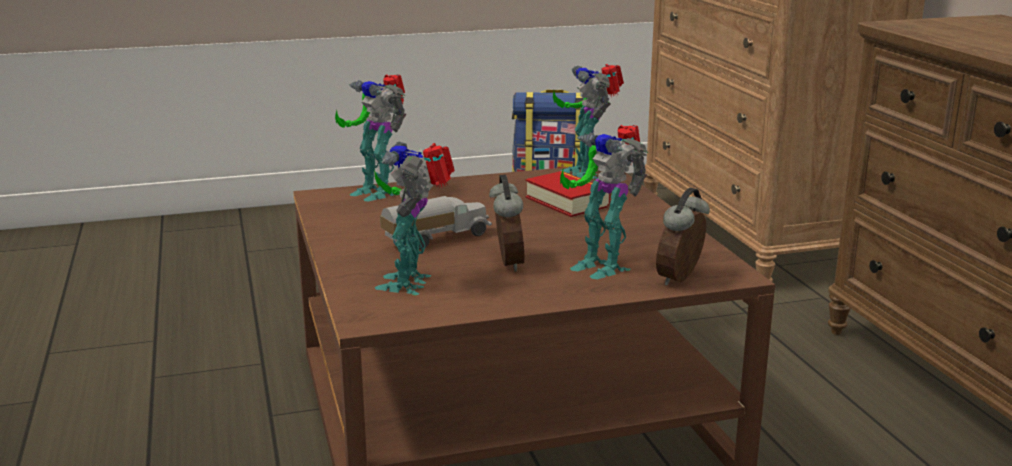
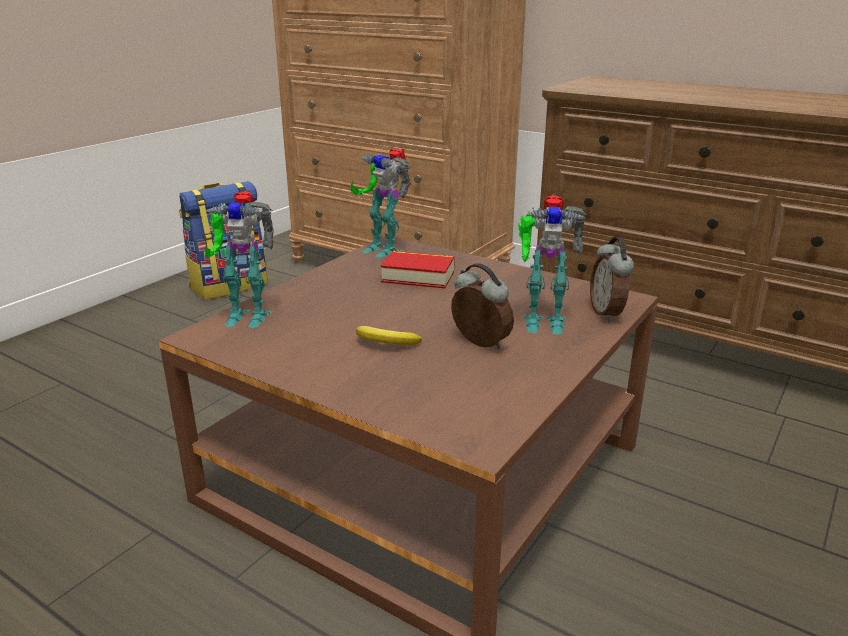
camera: 40 degrees left, 5 degrees up
(411, 282) = (445, 391): toy robot -> none
(436, 239) = (385, 343): toy truck -> banana

